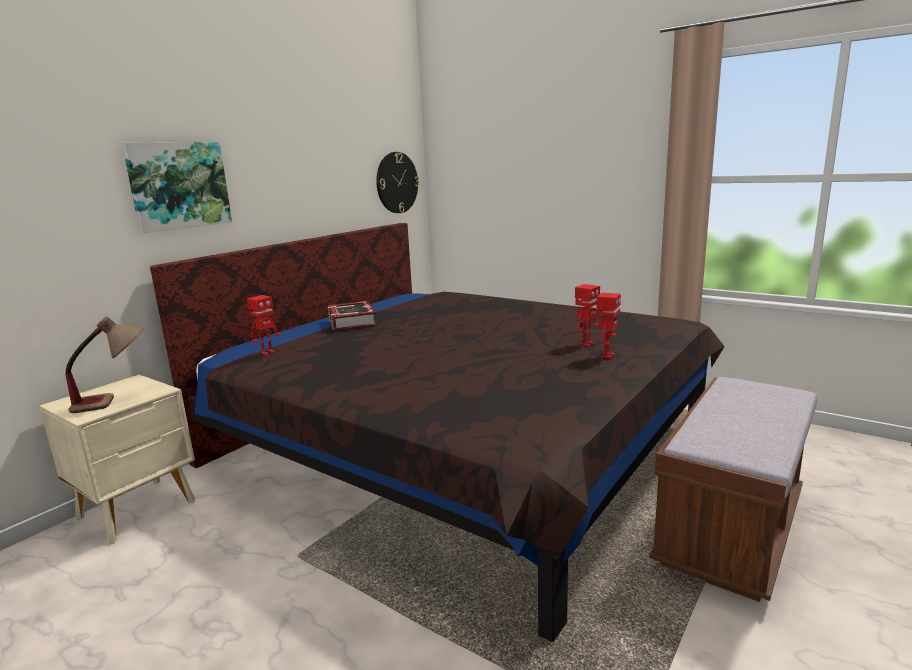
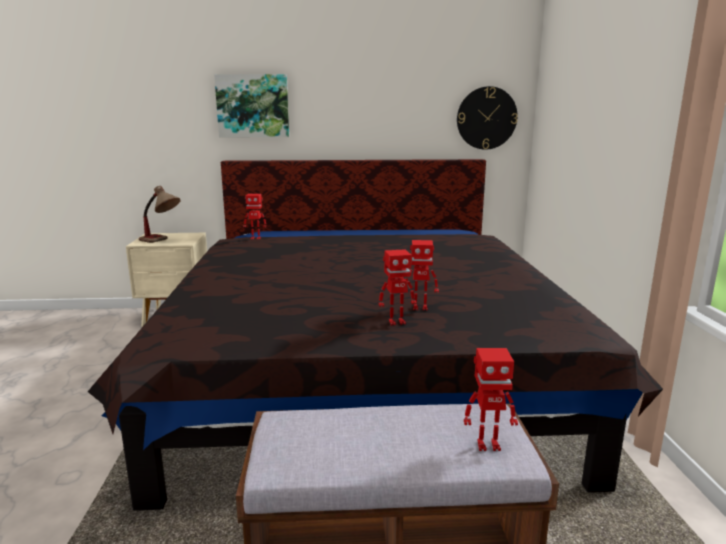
camera: 50 degrees right, 0 degrees up
(351, 322) = (349, 236): book -> none
(775, 393) = (487, 445): none -> toy robot

